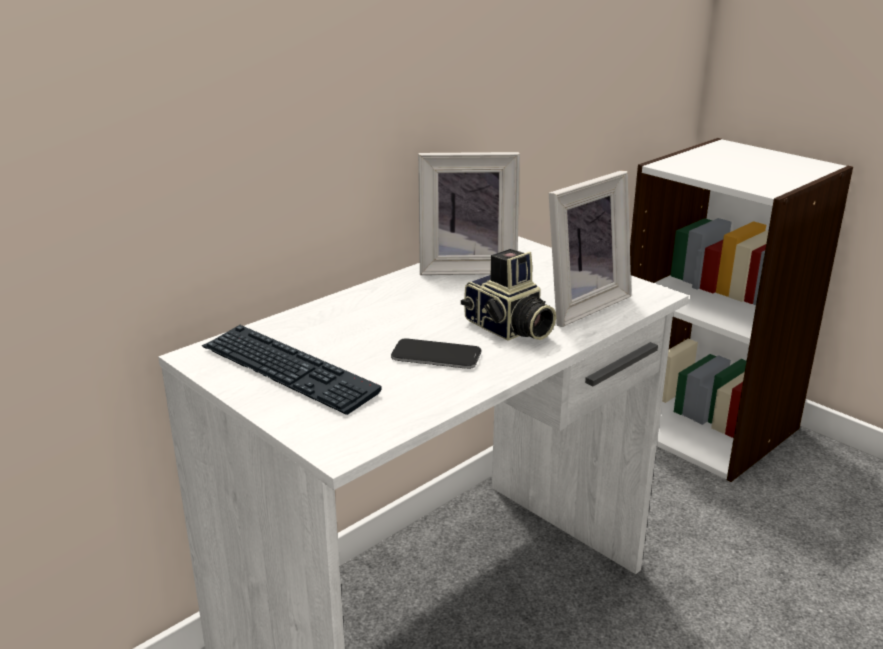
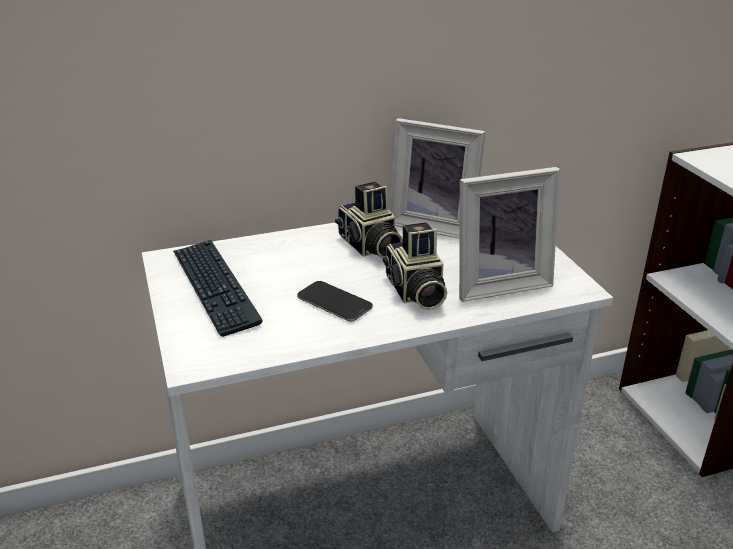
camera: 25 degrees right, 5 degrees up
(420, 299) = (369, 247): none -> camera

